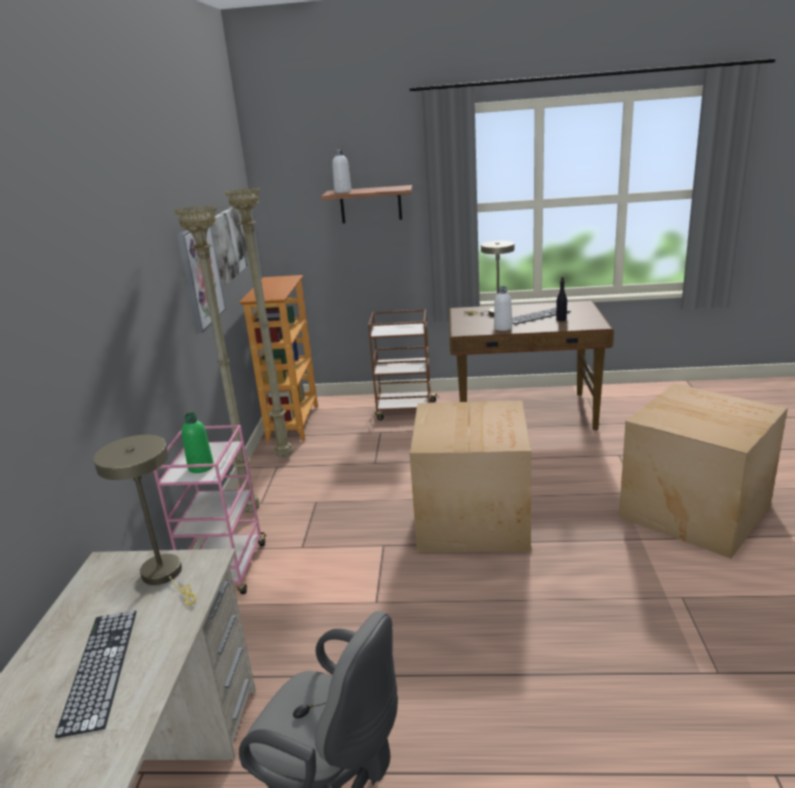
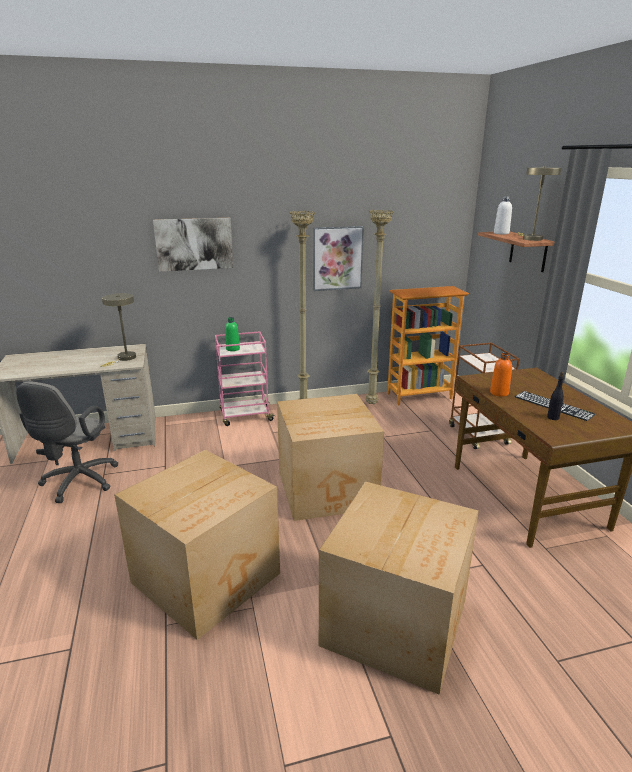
camera: 70 degrees right, 0 degrees up
(100, 668) = (67, 362): keyboard -> none
(229, 242) = (403, 248): picture -> picture (194, 244)
(494, 313) = (538, 386): beige table lamp -> beige table lamp (530, 238)
(503, 328) = (499, 393): white bottle -> orange bottle
(632, 631) = (208, 577): none -> cardboard box

